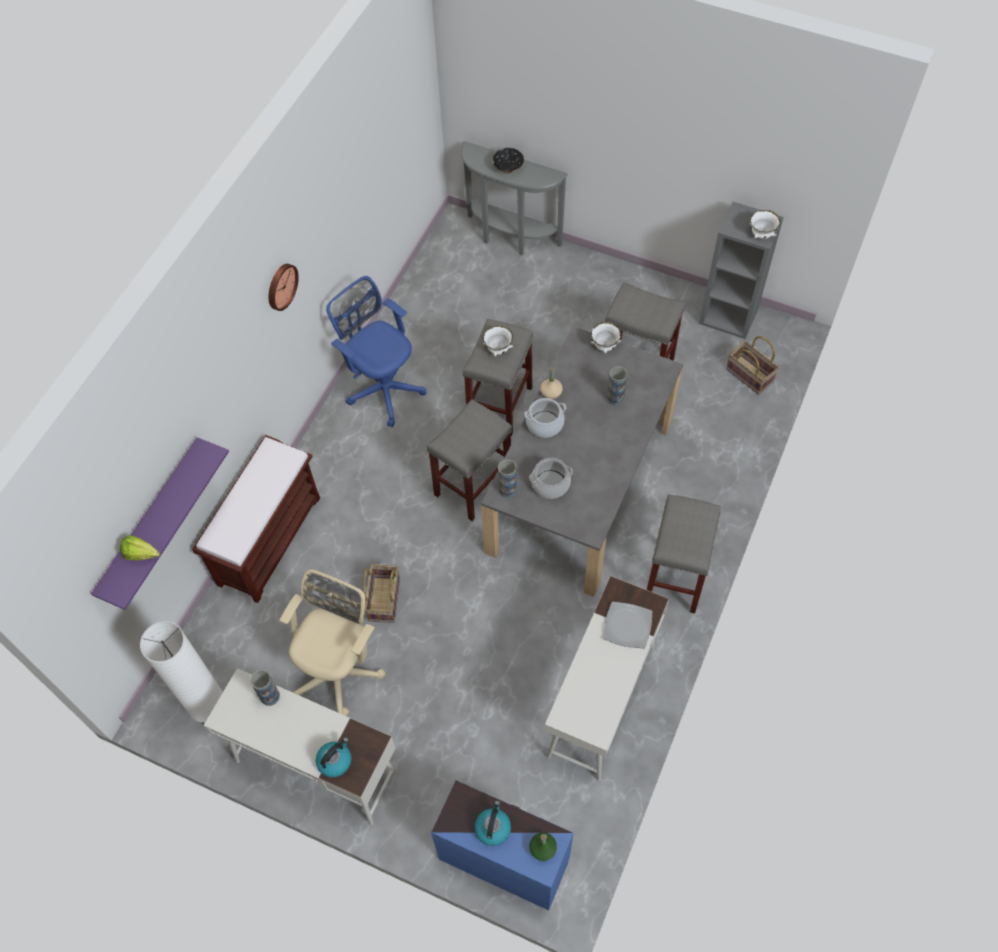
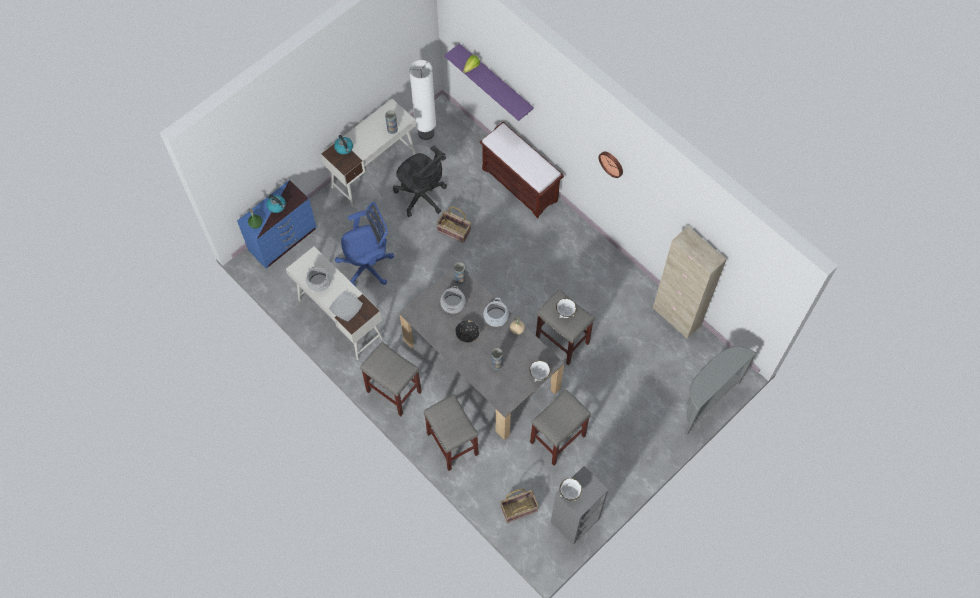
camera: 110 degrees right, 5 degrees up
(339, 670) = (422, 197): beige office chair -> black office chair
(383, 387) = (605, 277): blue office chair -> blue office chair (368, 265)
(409, 296) = (676, 317): none -> beige cabinet
(473, 486) = (508, 303): grey stool -> grey stool (452, 443)
(508, 168) = (717, 372): black bowl -> black bowl (467, 335)
(606, 685) = (318, 282): none -> cooking pot

